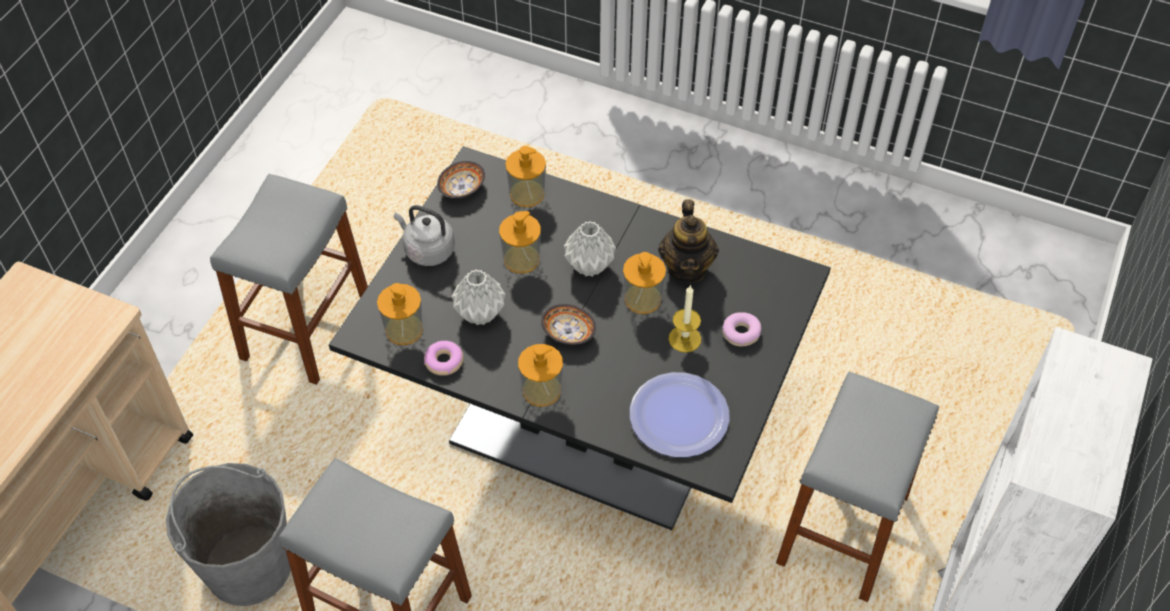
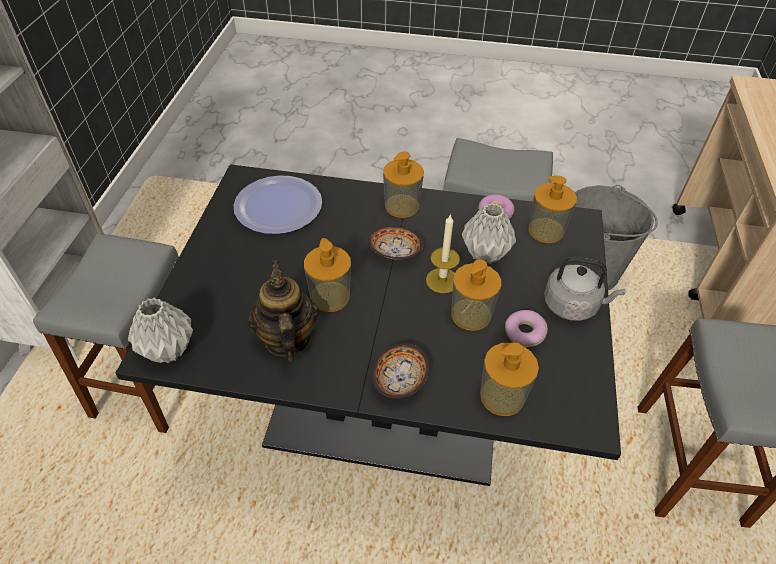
camera: 165 degrees right, 5 degrees down
(460, 189) = (584, 386): bowl -> bowl (401, 379)
(588, 267) = (396, 319): grey vase -> grey vase (169, 349)
(684, 339) = (280, 266): candle -> candle (442, 280)
(741, 333) = (223, 281): donut -> donut (524, 333)

